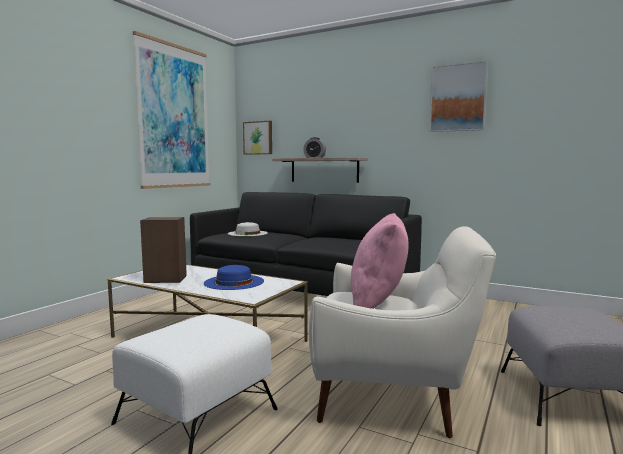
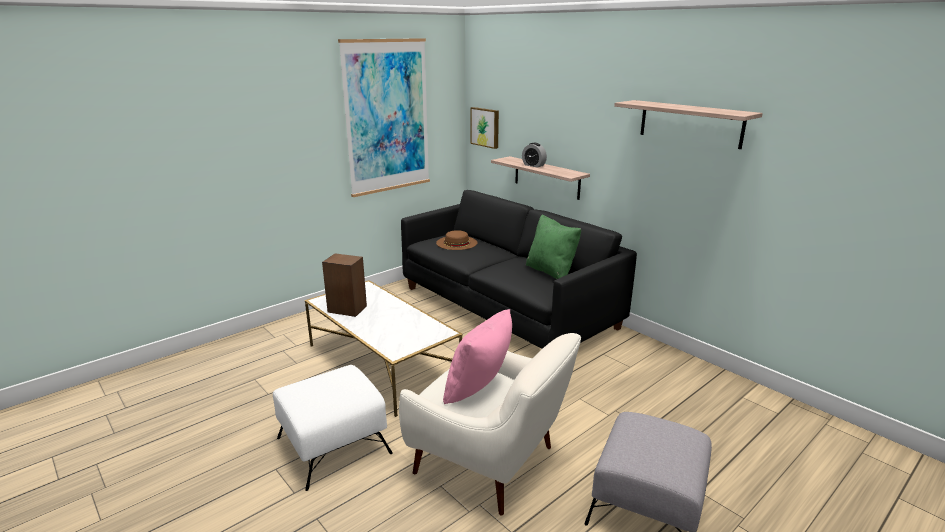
camera: 20 degrees right, 15 degrees up
(234, 282) = (398, 323): blue hat -> none
(247, 233) = (456, 242): white hat -> brown hat
(352, 240) = (551, 272): none -> green pillow
(458, 98) = (690, 123): picture -> shelf

